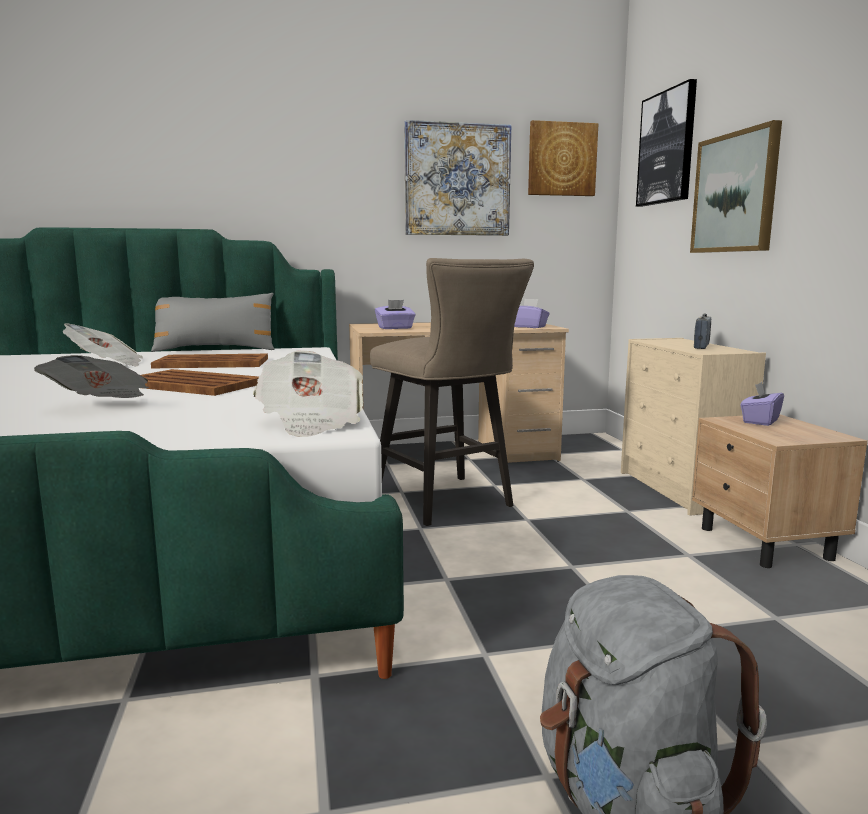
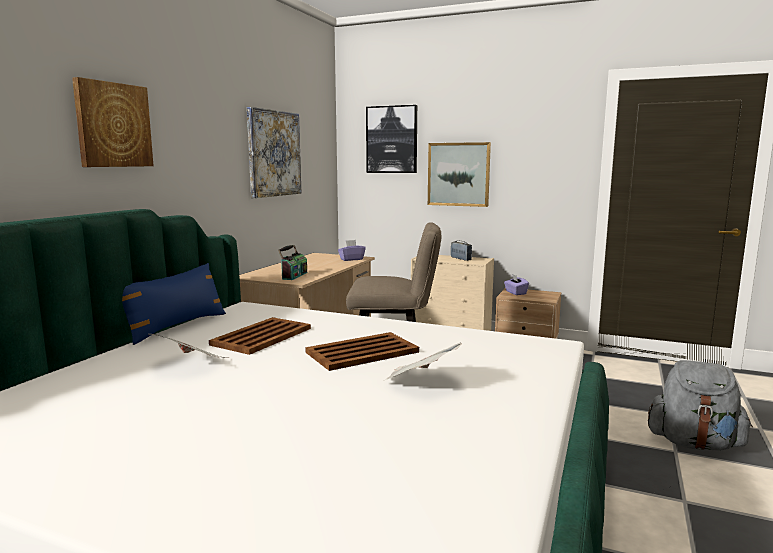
camera: 55 degrees left, 0 degrees up
(215, 349) = (176, 326): grey pillow -> blue pillow
(311, 423) = (535, 345): newspaper -> none
(395, 328) = (293, 276): purple tissue box -> radio
(561, 159) = (316, 138): picture -> picture (113, 125)

